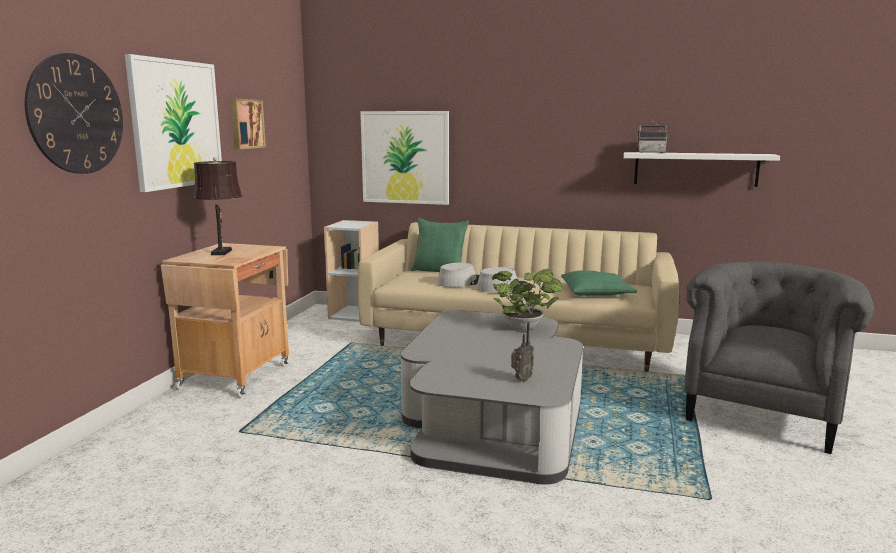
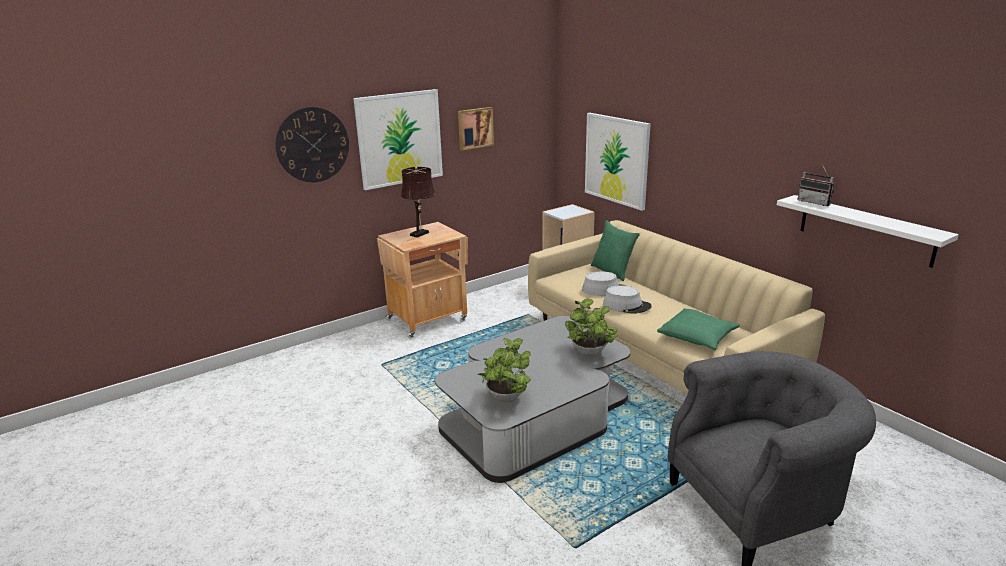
camera: 40 degrees right, 10 degrees up
(520, 380) = (505, 399): radio -> potted plant

